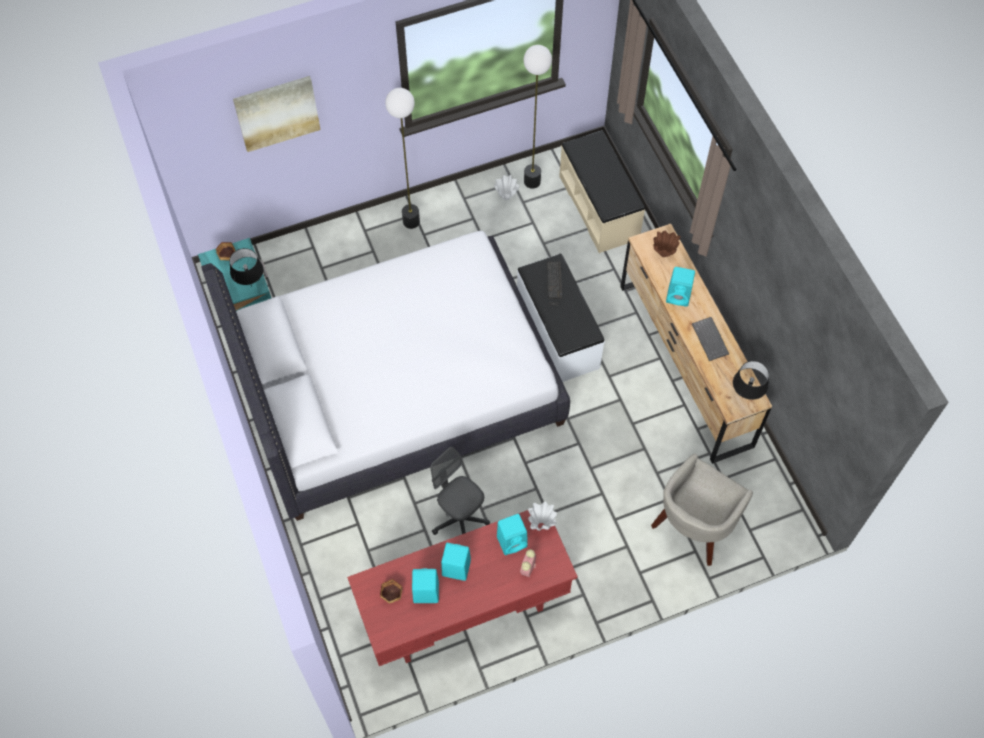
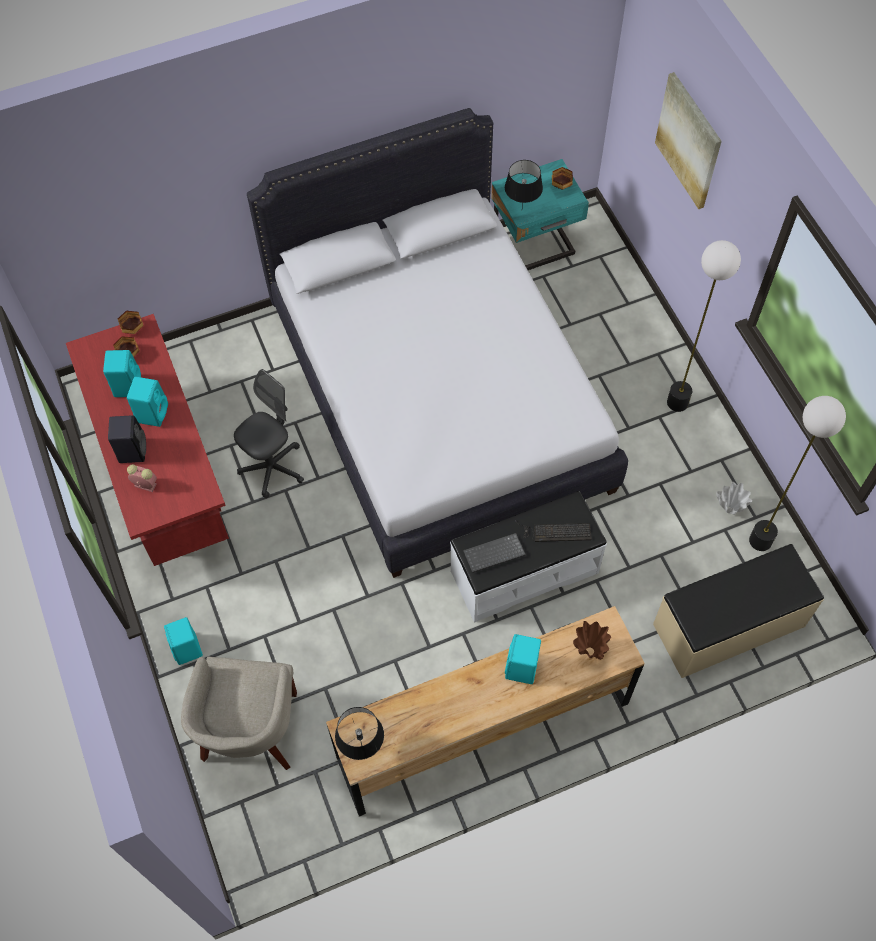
camera: 90 degrees right, 0 degrees up
(362, 593) = (133, 328): none -> bowl
(492, 582) = (132, 449): none -> black speaker
(512, 541) = (179, 469): turquoise speaker -> turquoise speaker (187, 650)
(541, 525) = (196, 499): white vase -> none
(694, 526) = (251, 731): beige armchair -> beige armchair turned 120 degrees counterclockwise
(711, 339) = (453, 708): keyboard -> keyboard (493, 555)

